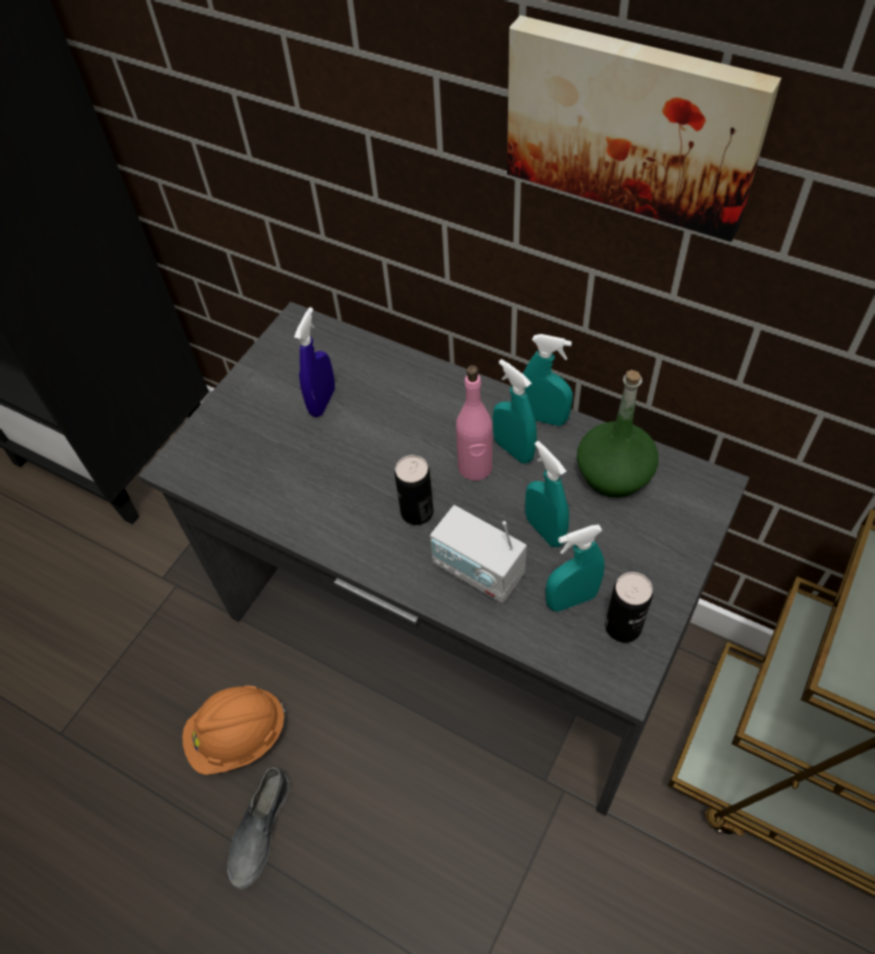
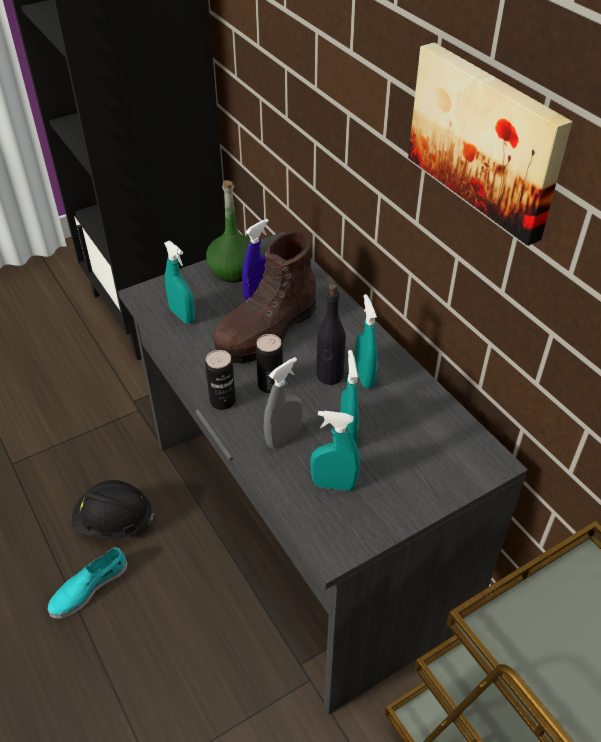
camera: 25 degrees right, 10 degrees down
(238, 737) = (114, 522): orange hard hat -> black hard hat
(260, 829) = (88, 587): grey shoe -> turquoise shoe
(365, 444) = (267, 331): none -> brown boot
(475, 467) = (329, 376): pink bottle -> black bottle
(478, 571) = (283, 438): radio -> grey spray bottle
(544, 418) = (401, 366): turquoise spray bottle -> turquoise spray bottle (182, 315)
(614, 473) = (425, 422): green bottle -> green bottle (234, 270)
(623, 626) = (357, 518): can -> can (222, 401)

